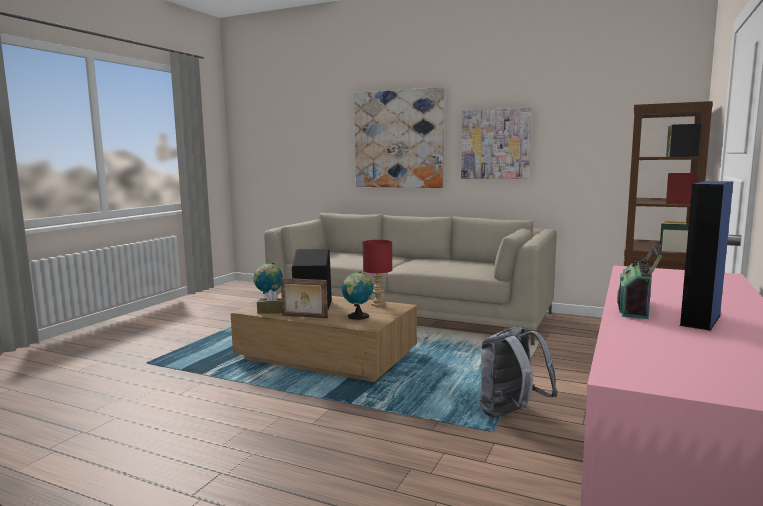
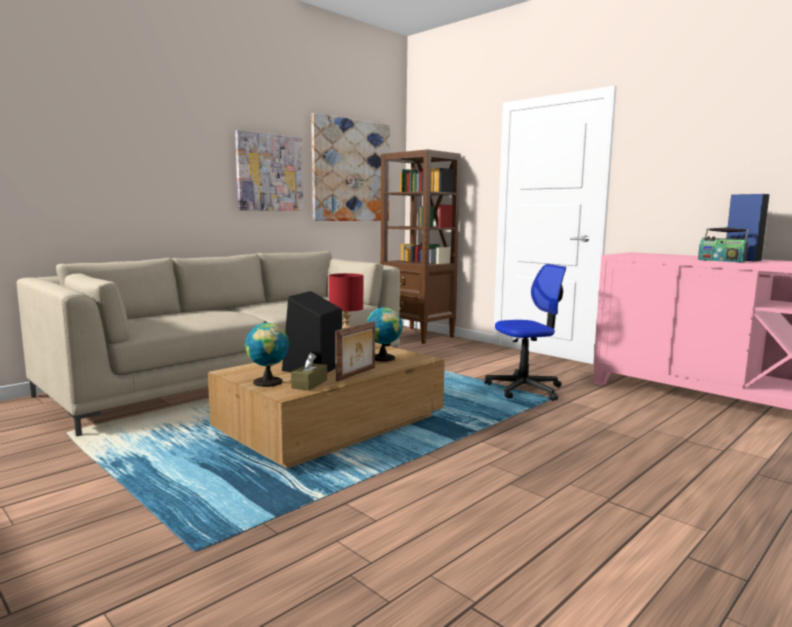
camera: 70 degrees left, 0 degrees up
(399, 139) = (154, 156): picture -> picture (351, 171)
(511, 414) = (524, 389): grey backpack -> office chair

